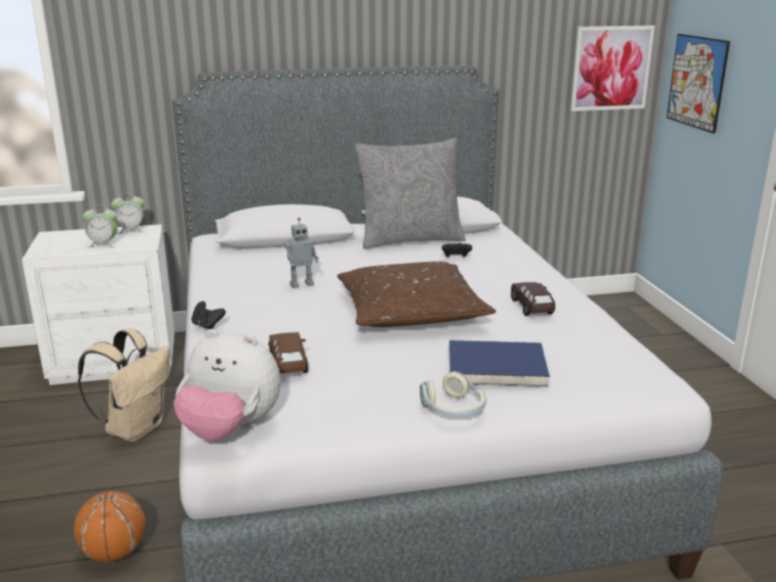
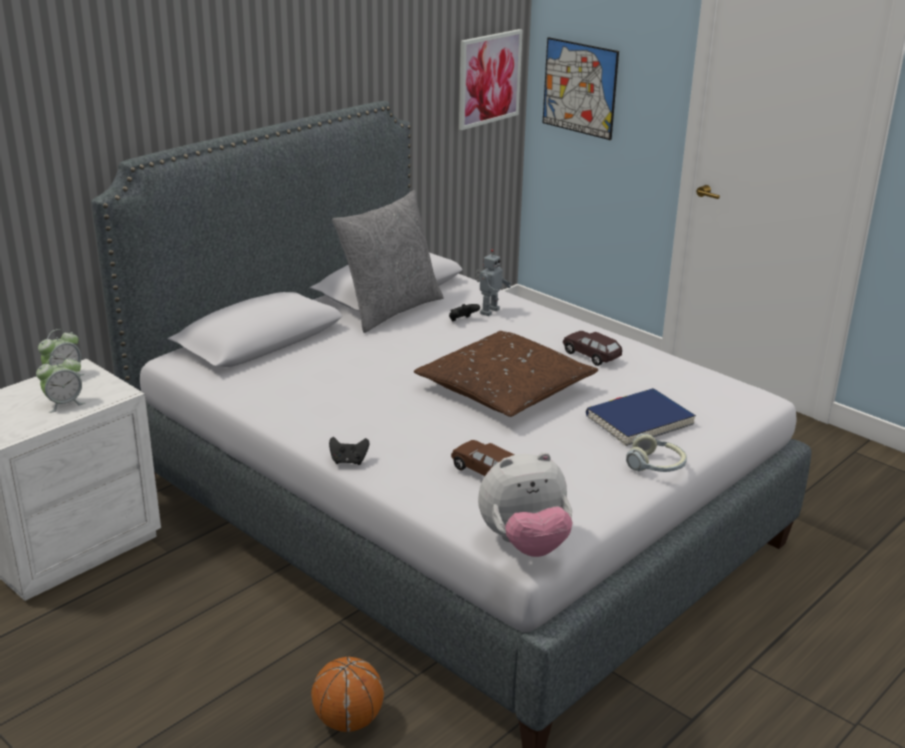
camera: 35 degrees left, 5 degrees up
(135, 428) = (203, 607): beige backpack -> none
(301, 284) = (366, 390): toy robot -> toy robot (488, 311)

